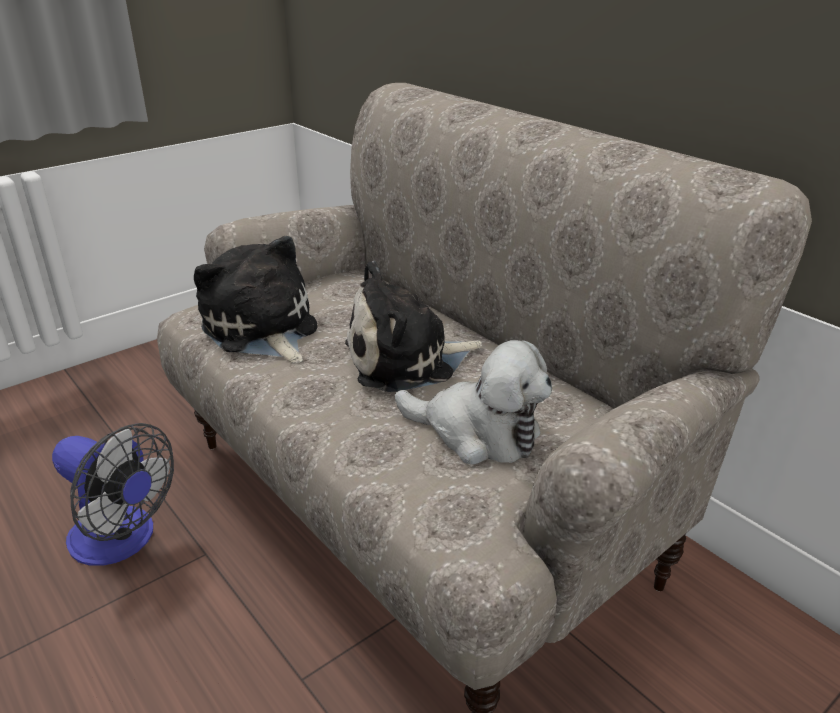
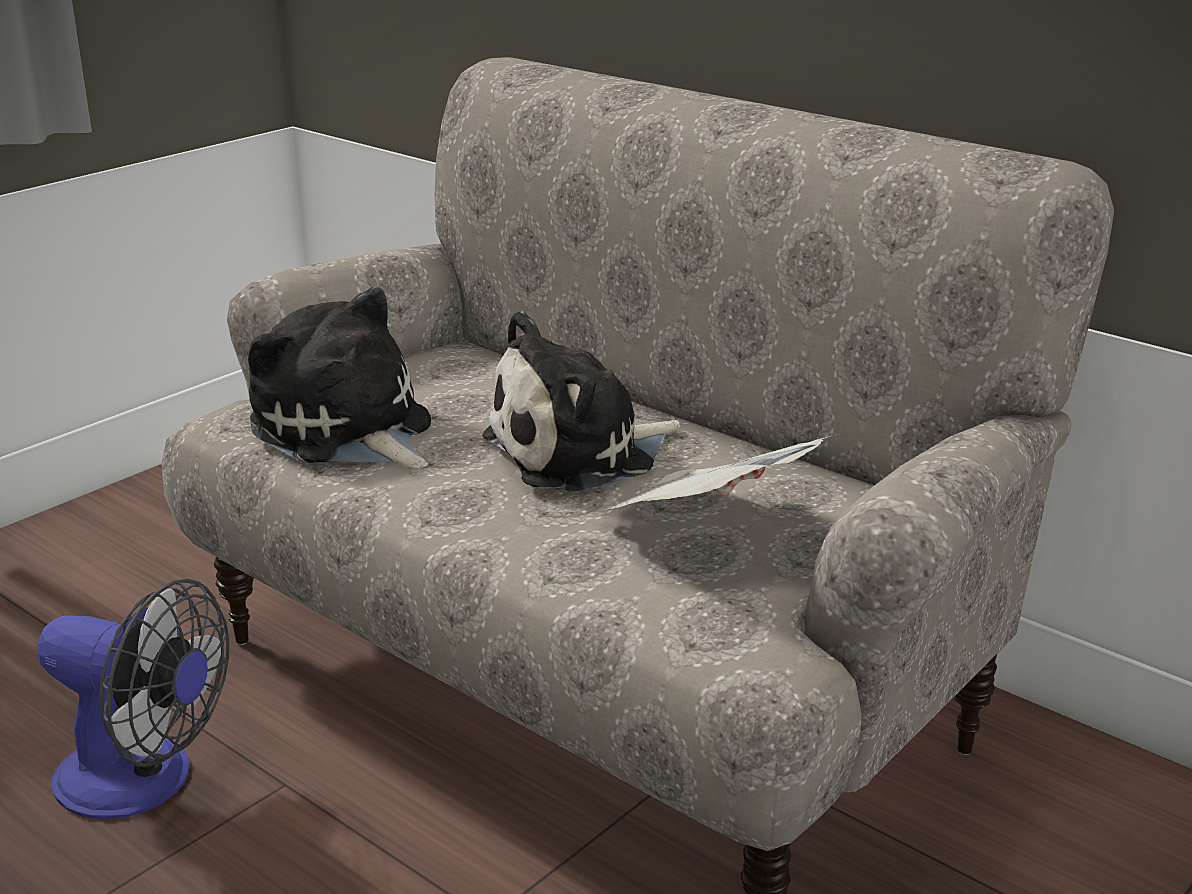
camera: 10 degrees left, 5 degrees down
(478, 433) = (712, 530): plush toy -> newspaper

